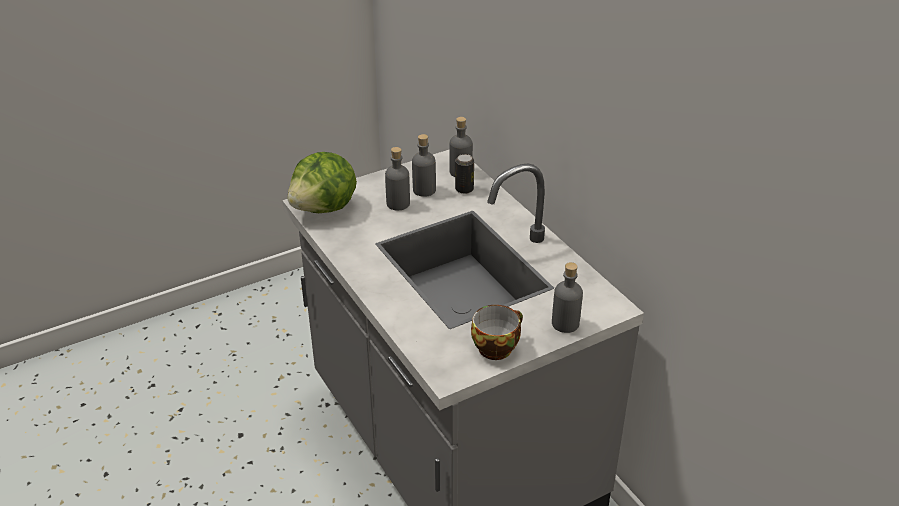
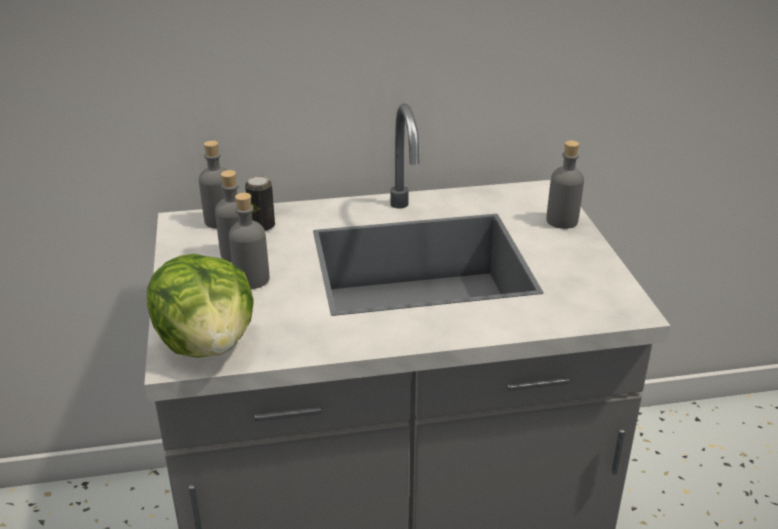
camera: 70 degrees left, 5 degrees down
(496, 346) = (587, 269): cup -> none

